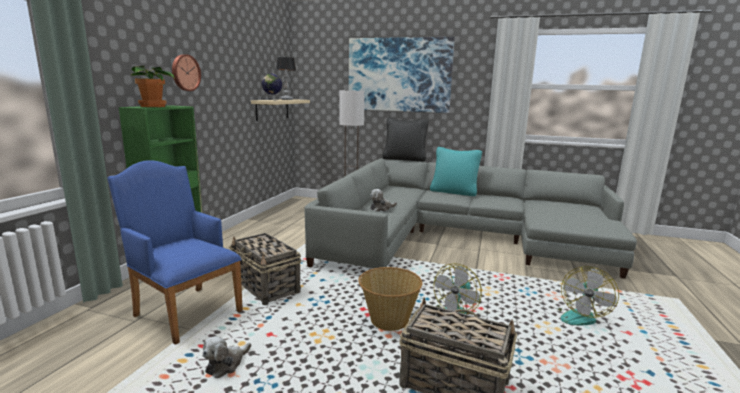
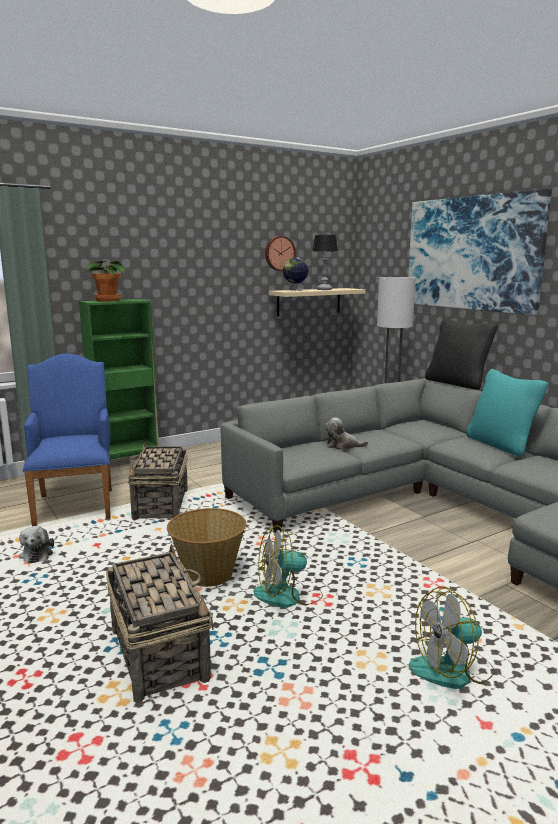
camera: 40 degrees right, 0 degrees up
(185, 73) = (167, 263): wall clock -> wall clock (279, 253)
(226, 364) = (36, 554): plush toy -> plush toy turned 90 degrees counterclockwise

